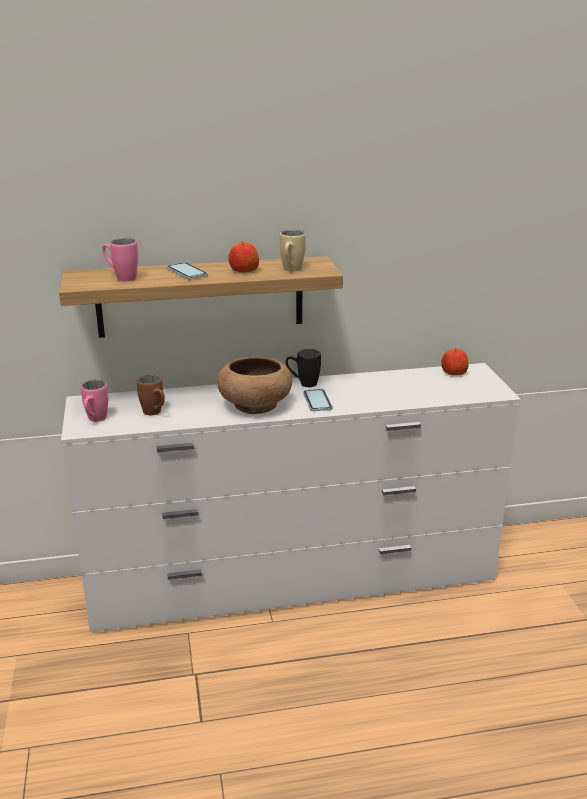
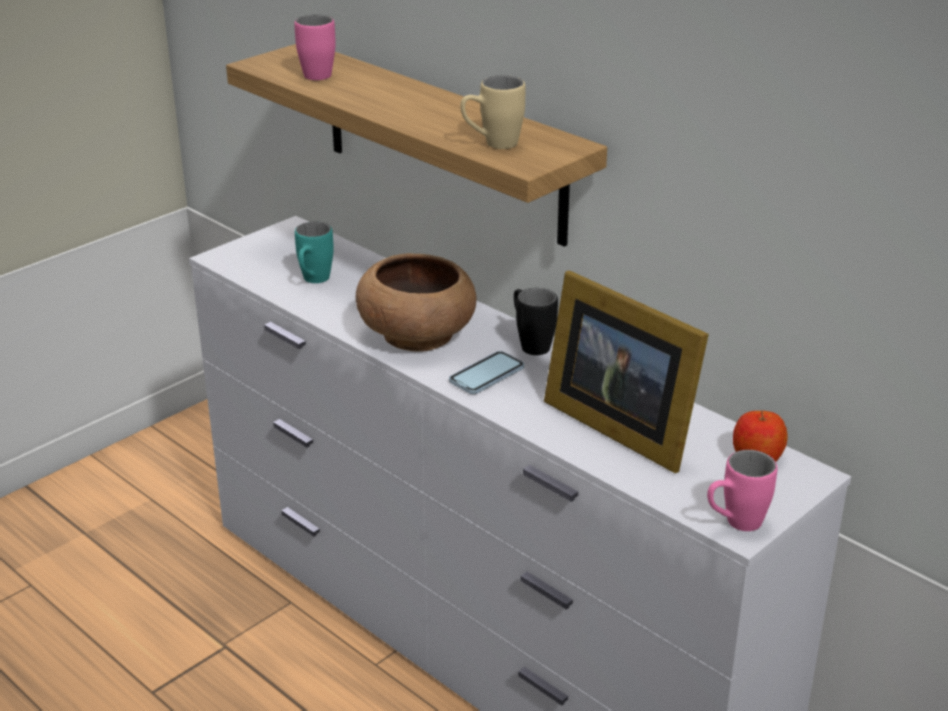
camera: 55 degrees right, 5 degrees up
(95, 420) = (254, 255): pink mug -> pink mug (734, 524)
(155, 413) = (313, 281): brown mug -> turquoise mug
(187, 272) = (388, 95): phone -> none
(243, 270) = (446, 119): apple -> none
(396, 388) = (619, 424): none -> picture frame

